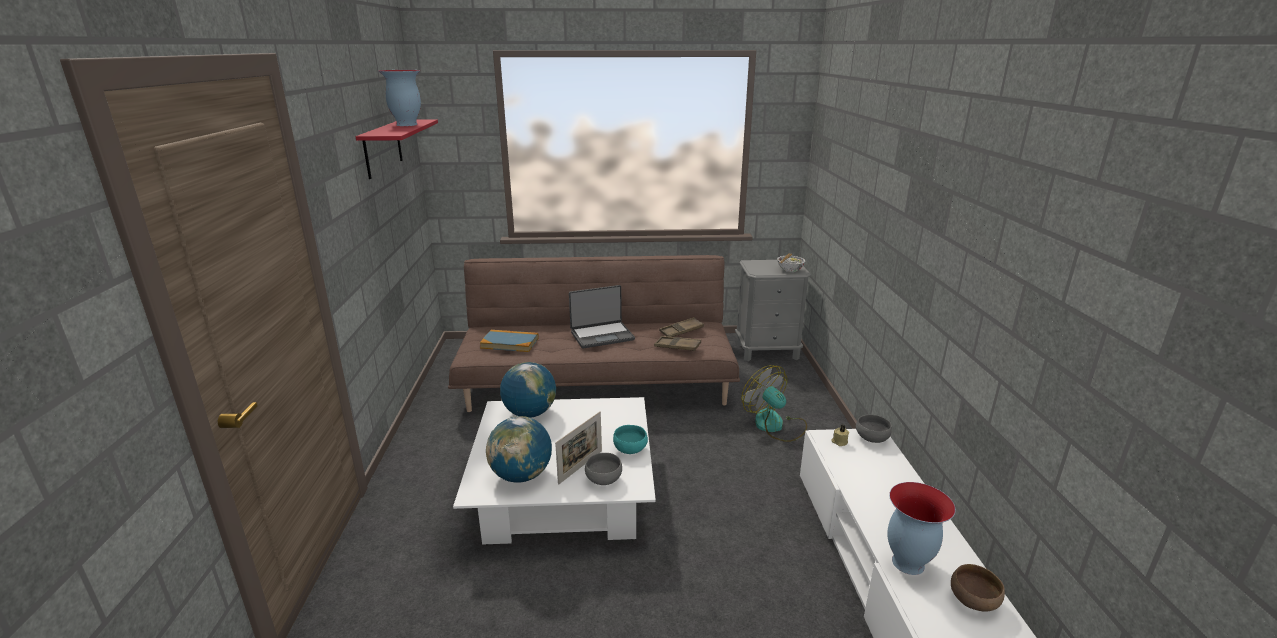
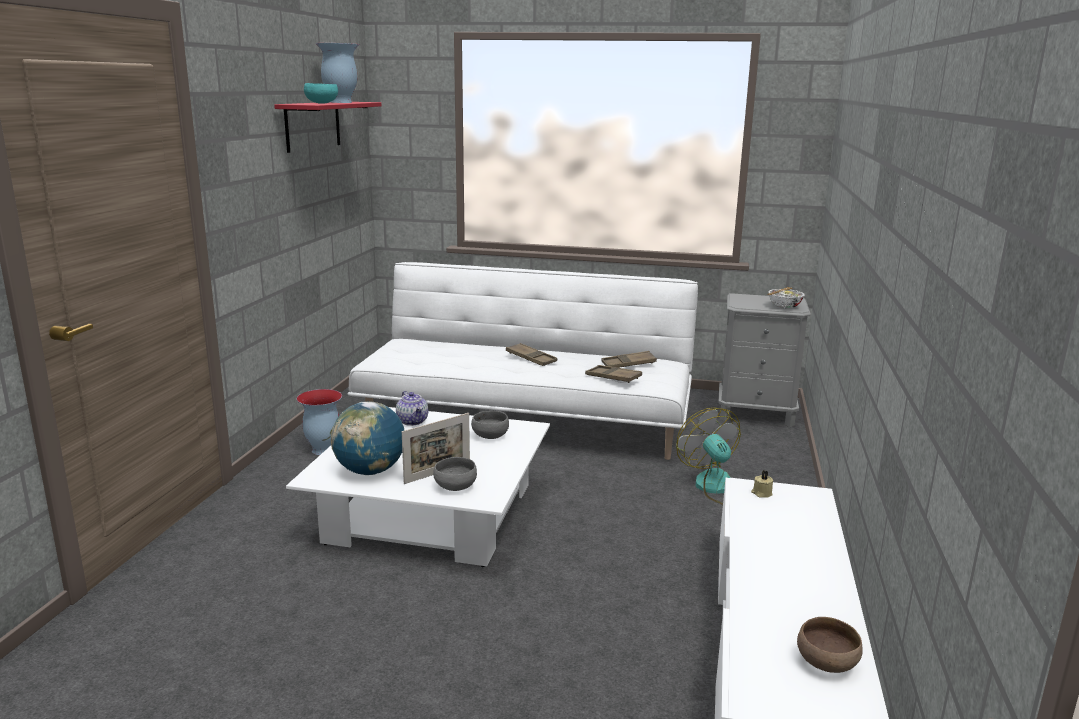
camera: 15 degrees right, 5 degrees down
(510, 343) = (424, 354): book -> none
(530, 413) = (413, 421): globe -> teapot
(597, 382) = (526, 419): brown sofa -> white sofa
(602, 335) = (531, 358): laptop -> brown tray
(631, 449) = (503, 466): turquoise bowl -> turquoise bowl (322, 103)
(871, 439) = (806, 496): grey bowl -> grey bowl (489, 436)
(906, 562) = (765, 614): vase -> vase (323, 450)

